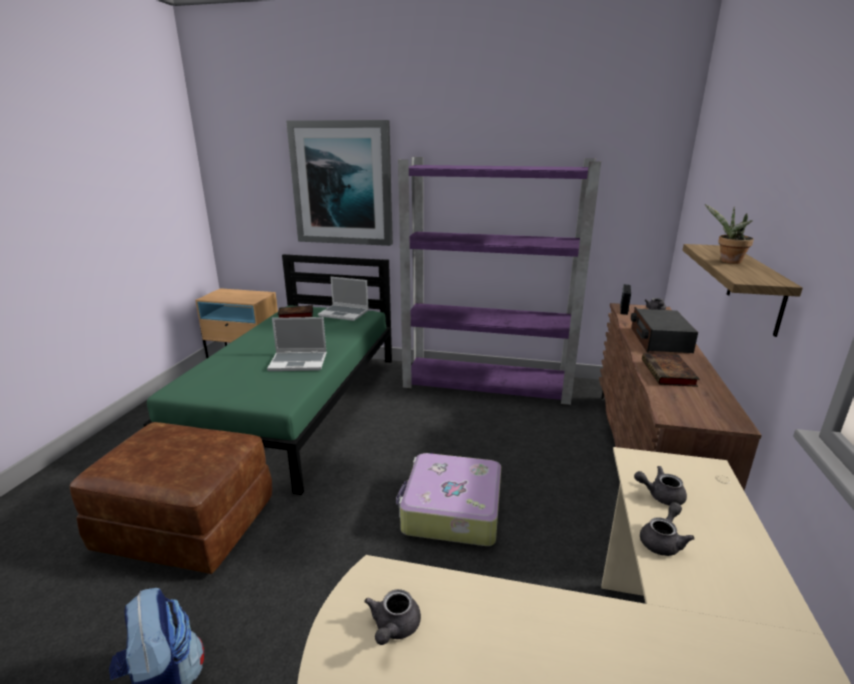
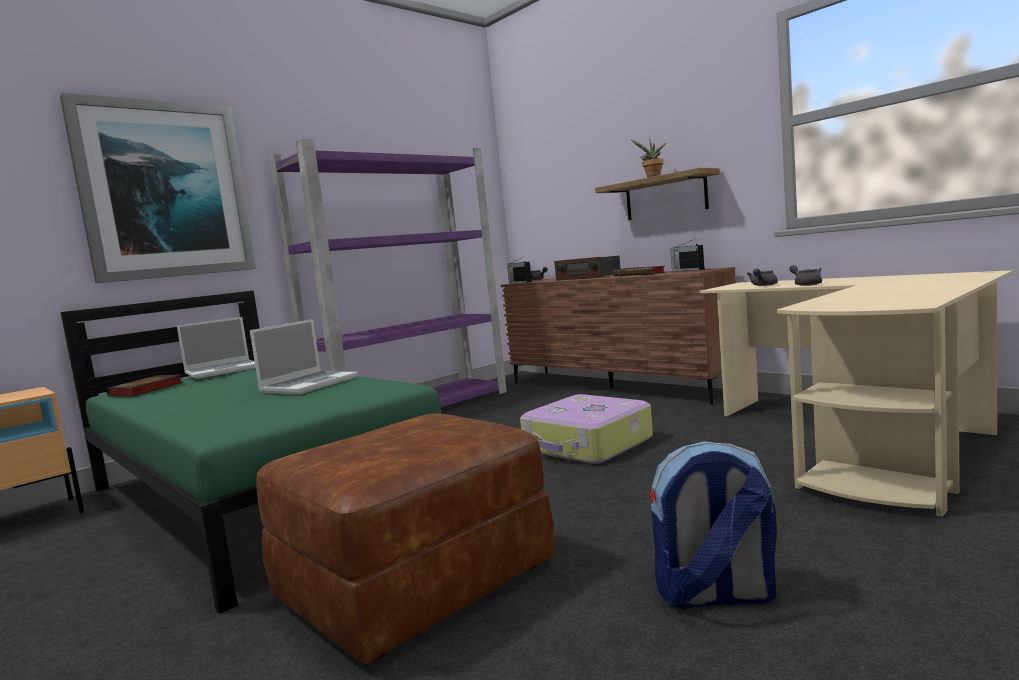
camera: 55 degrees left, 15 degrees down
(393, 628) = (859, 302): grey teapot -> none
(717, 400) = (687, 270): none -> radio

